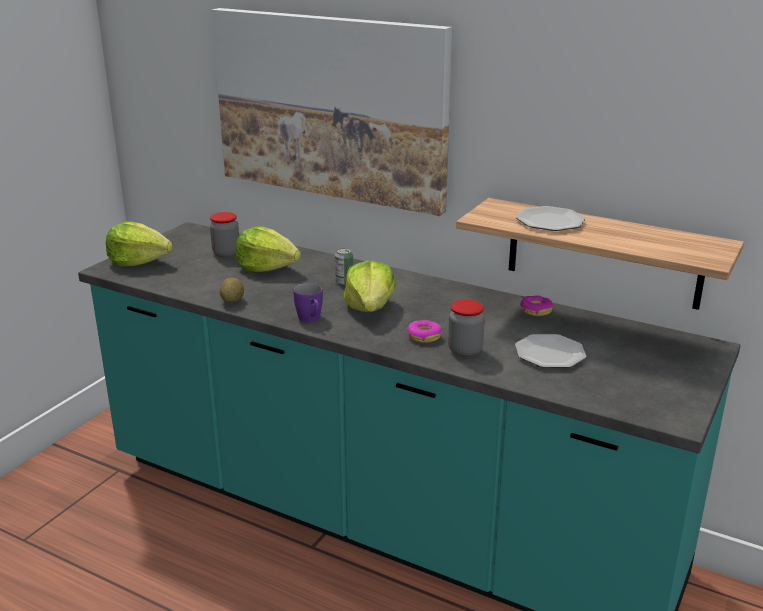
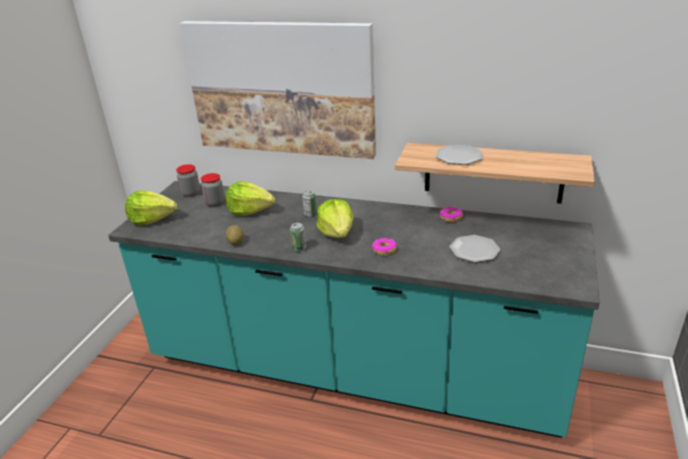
camera: 10 degrees left, 5 degrees up
(311, 319) = (299, 248): purple mug -> can
(465, 350) = (417, 257): jar -> jar (191, 193)

